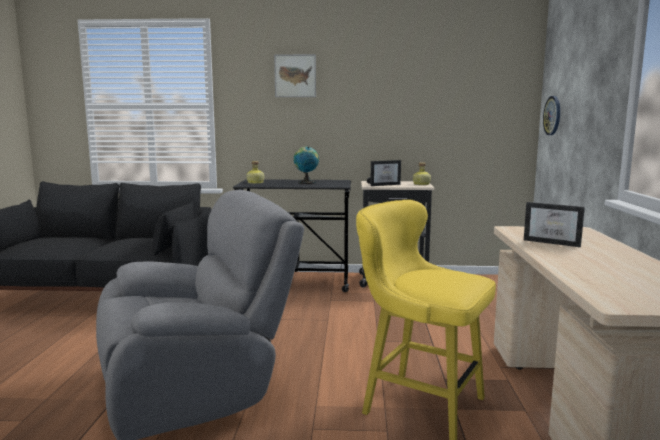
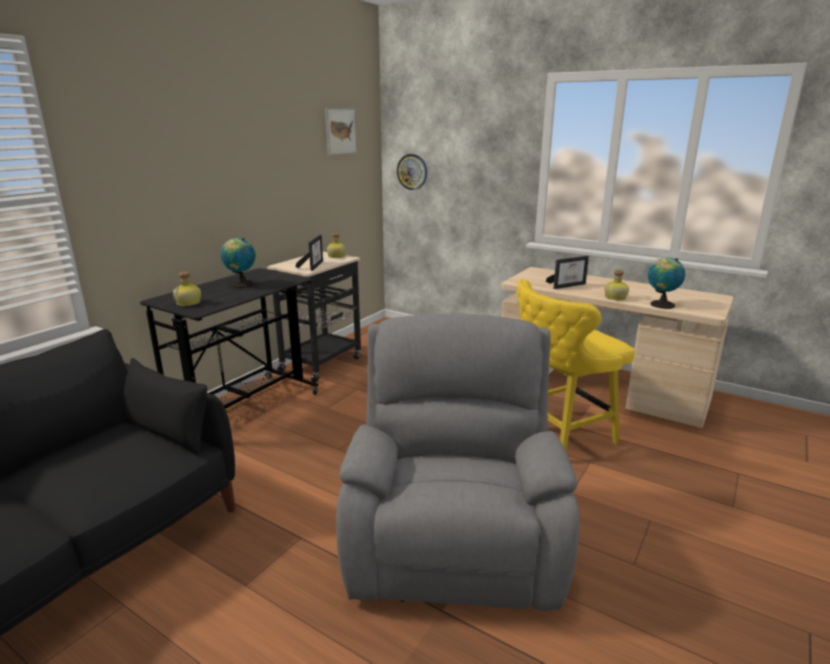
camera: 60 degrees left, 10 degrees up
(295, 76) = (176, 139): picture -> picture (340, 131)
(556, 261) = (614, 298): none -> bottle
(585, 279) = (660, 304): none -> globe

